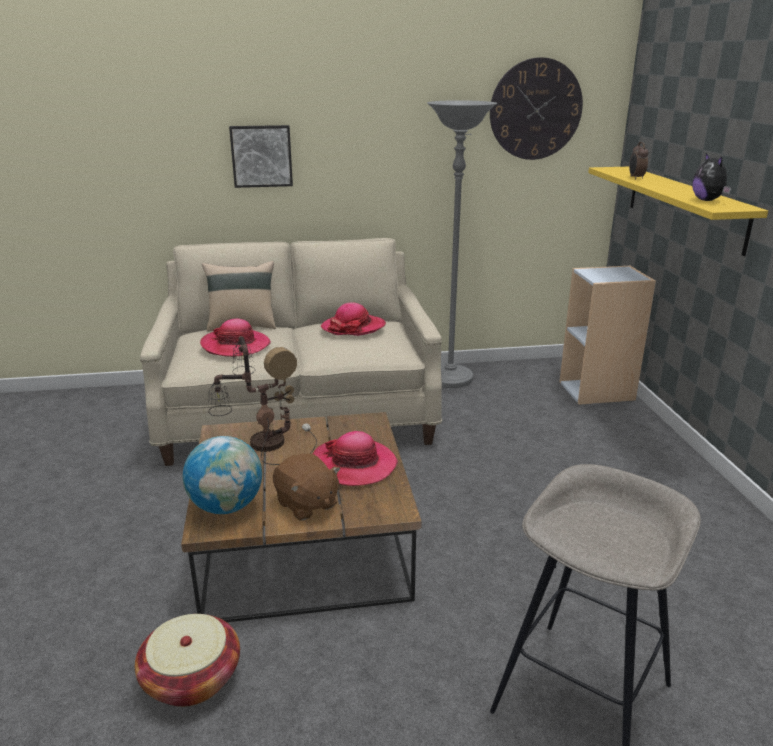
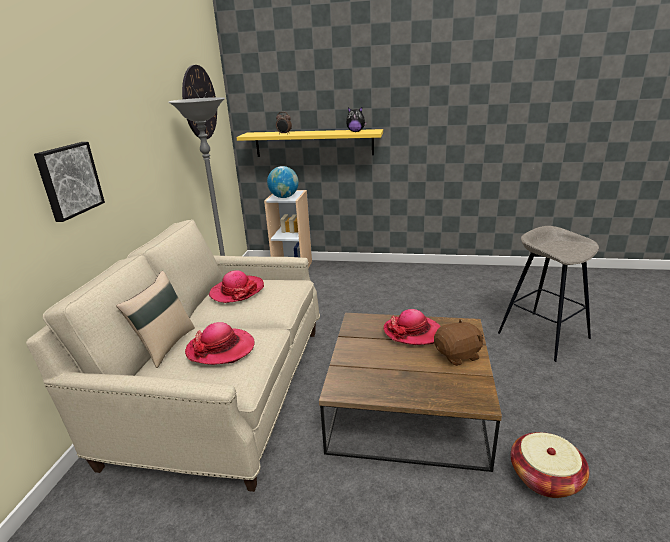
camera: 70 degrees left, 0 degrees up
(226, 506) = (455, 391): globe -> globe (284, 197)
(265, 443) = (367, 367): table lamp -> none

